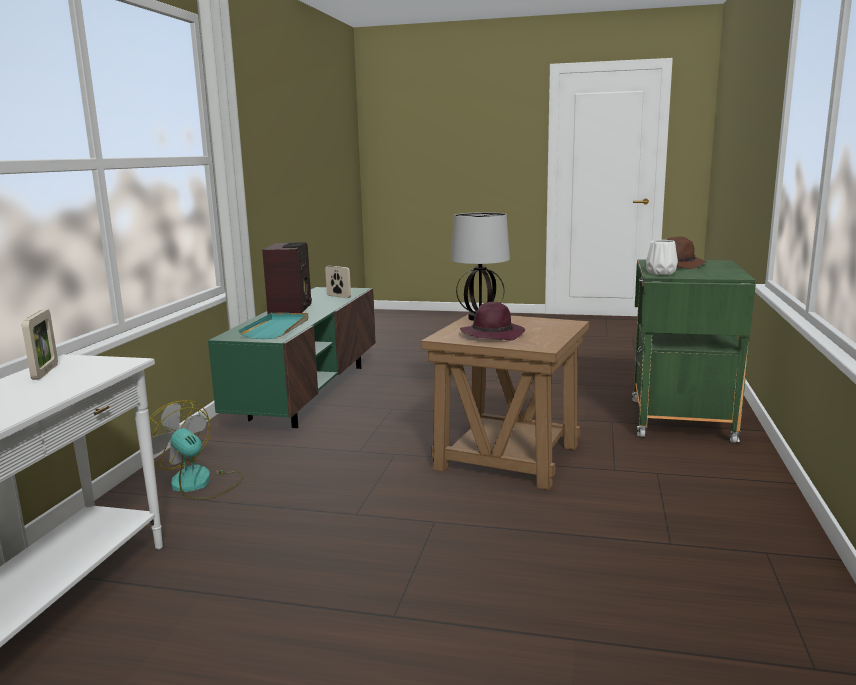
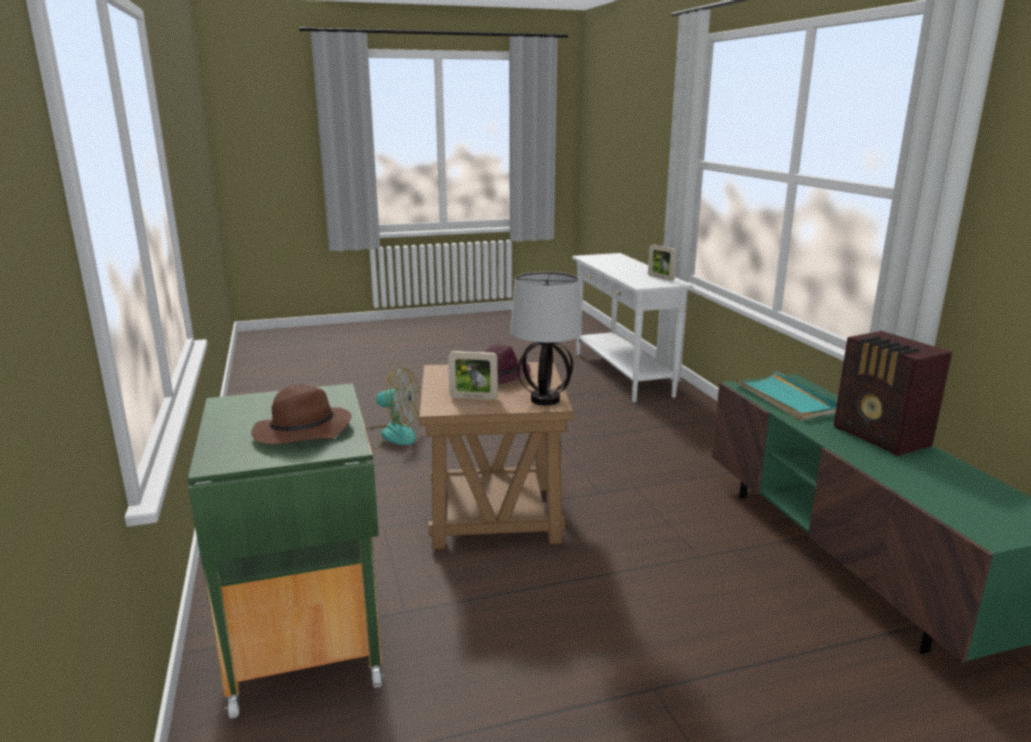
camera: 150 degrees right, 5 degrees up
(198, 484) = (696, 433): fan -> fan (389, 435)
(338, 296) = (936, 494): picture frame -> picture frame (473, 398)
(660, 273) = (330, 398): white vase -> none

